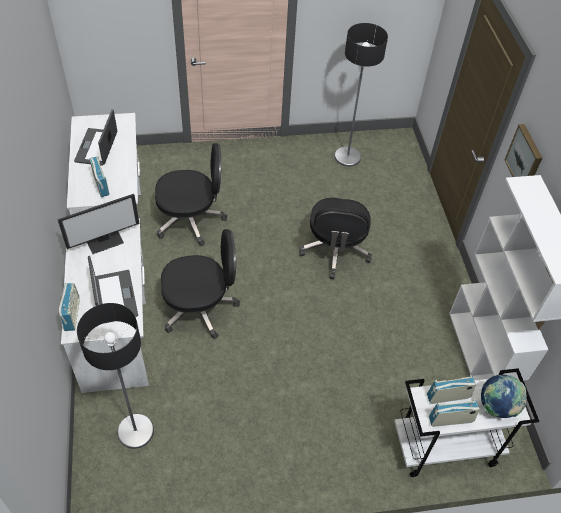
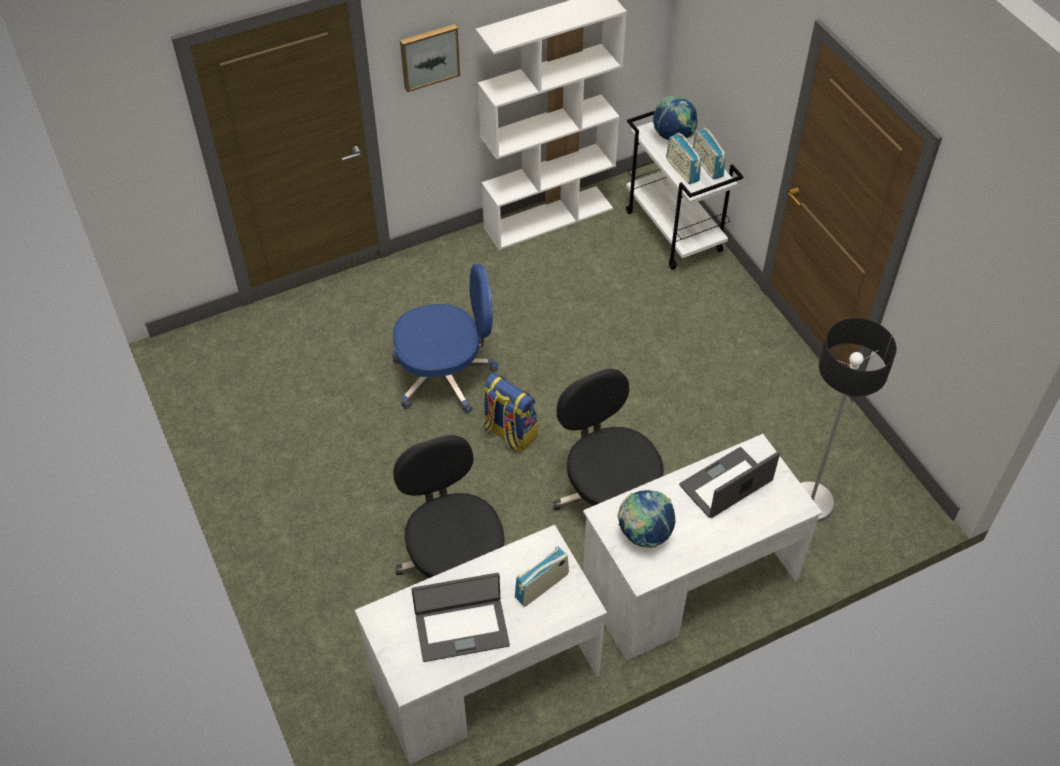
camera: 105 degrees left, 0 degrees up
(72, 314) = (776, 519): radio -> none
(105, 241) = (644, 534): monitor -> globe
(274, 271) = (509, 433): none -> backpack
(335, 251) = (445, 376): black office chair -> blue office chair
(347, 157) = (247, 402): floor lamp -> none

